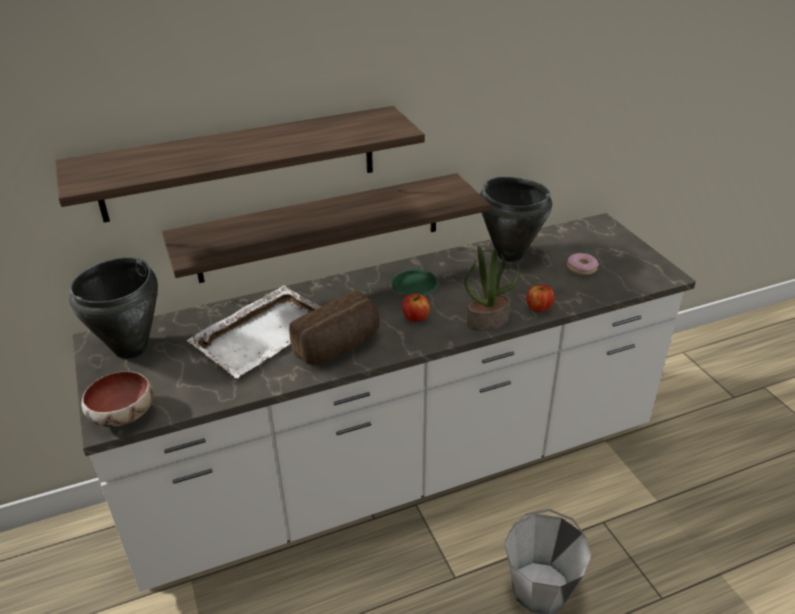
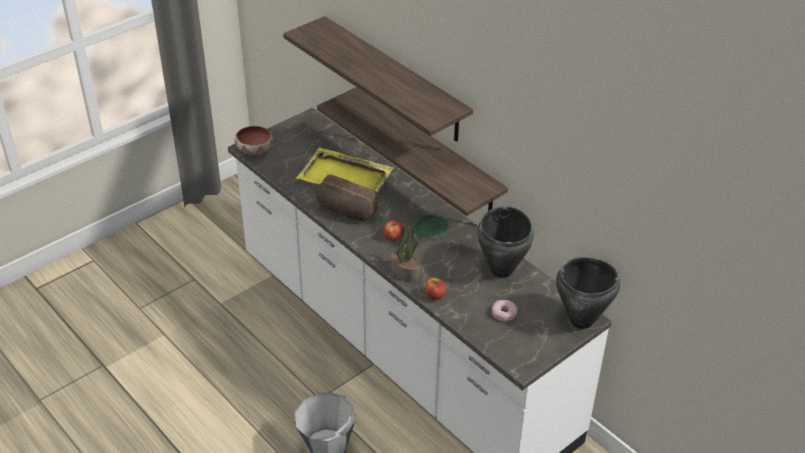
camera: 70 degrees right, 5 degrees up
(131, 348) = (308, 132): black cooking pot -> black cooking pot (582, 321)
(264, 332) = (346, 176): white tray -> yellow tray

